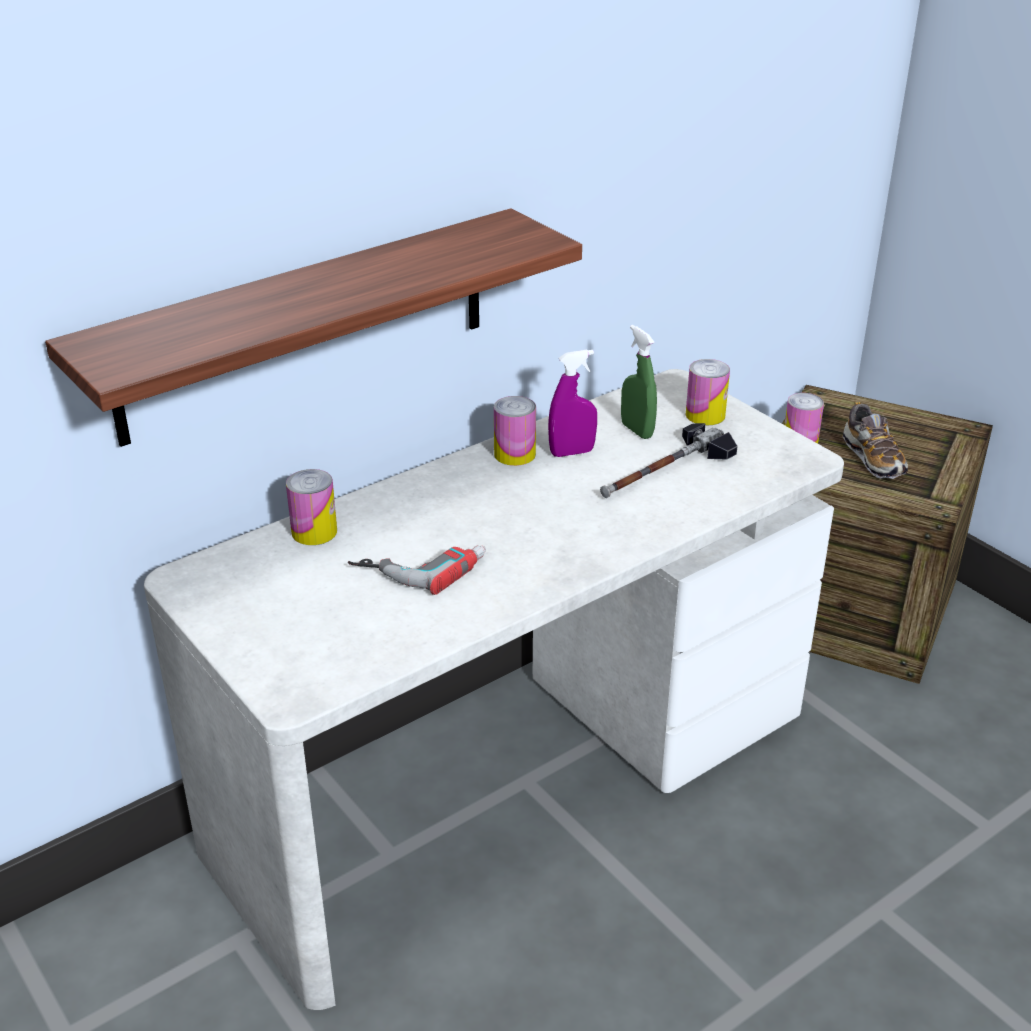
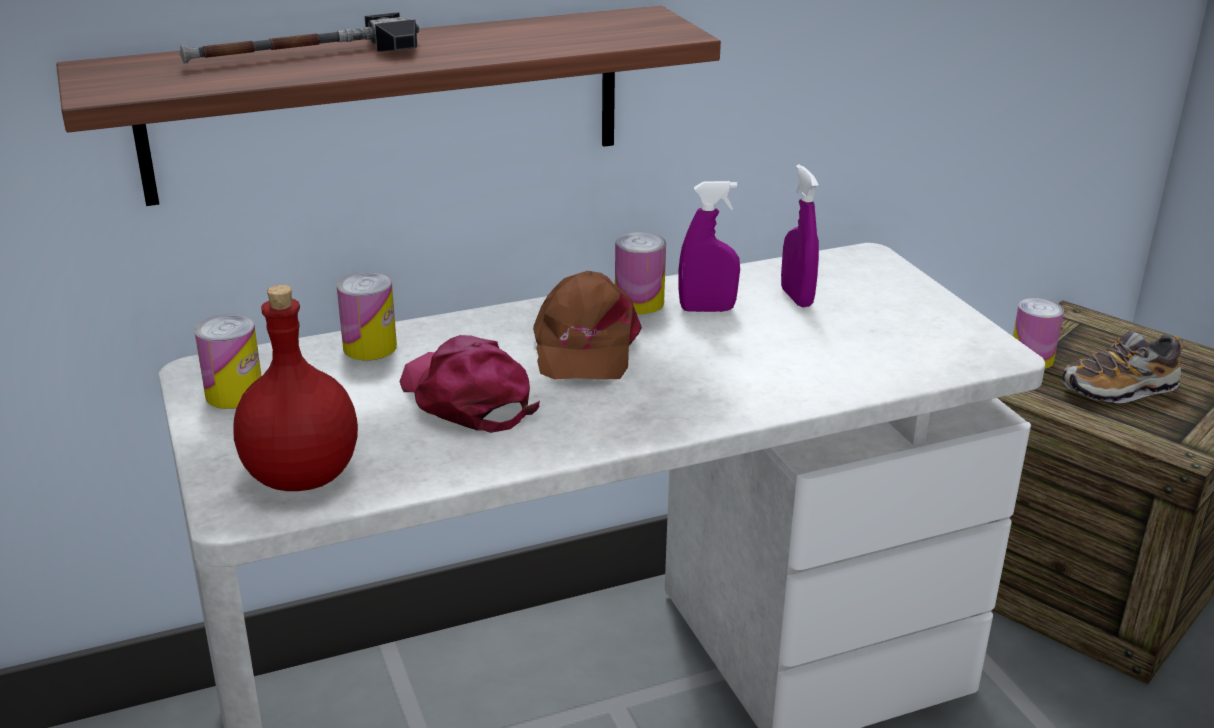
camera: 15 degrees right, 5 degrees down
(327, 658) = (304, 476): none -> red bottle
(420, 565) = (467, 397): power drill -> pink cap
(490, 502) = (584, 346): none -> brown cap
(637, 430) = (796, 297): green spray bottle -> purple spray bottle
(665, 471) = (810, 343): hammer -> hammer (305, 55)
(705, 415) = (888, 292): can -> can (234, 394)
(873, 458) = (1119, 389): shoe -> shoe turned 75 degrees clockwise

